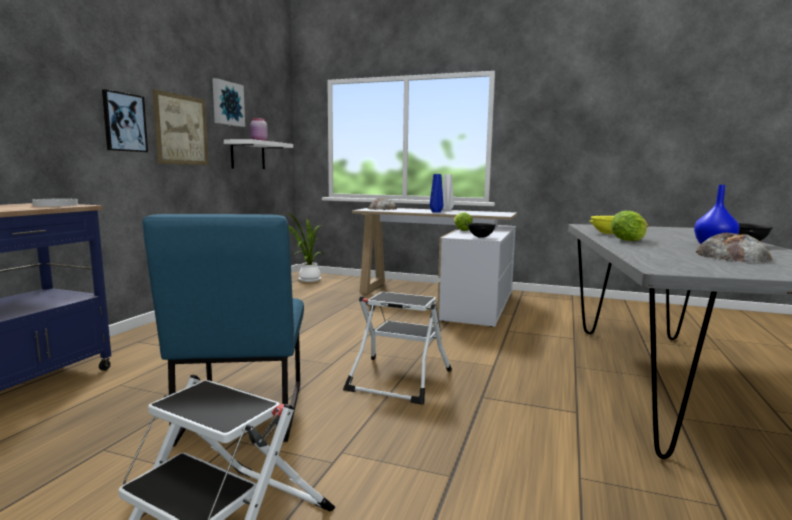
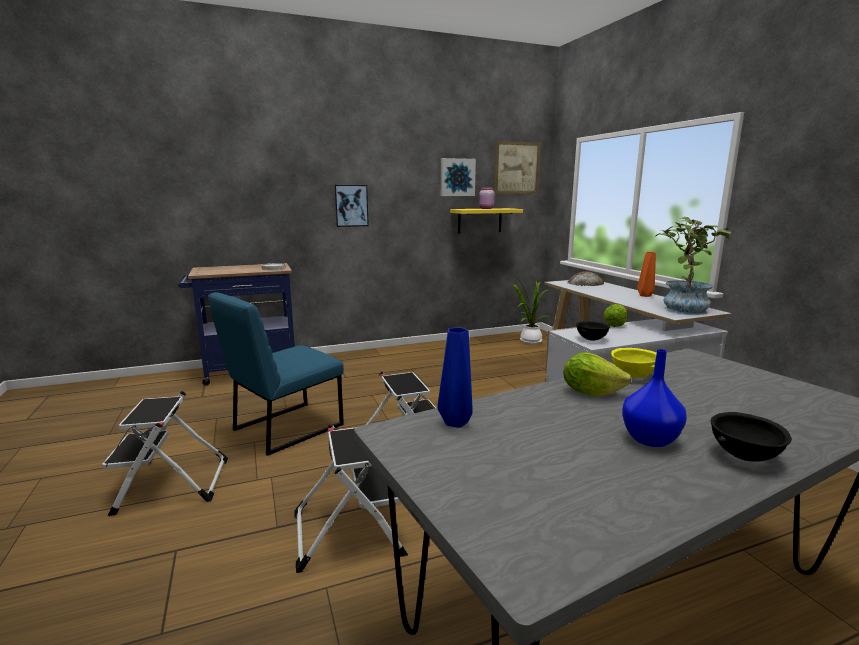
camera: 50 degrees right, 5 degrees up
(181, 130) = (404, 205): picture -> picture (516, 168)
(248, 155) = (479, 220): white shelf -> yellow shelf
(436, 212) = (617, 297): blue vase -> blue vase (457, 423)
(447, 210) = (645, 296): white vase -> orange vase
(491, 213) = (683, 308): none -> potted plant
(500, 439) = (350, 529): none -> step ladder
(731, 256) = (571, 456): bread -> none

